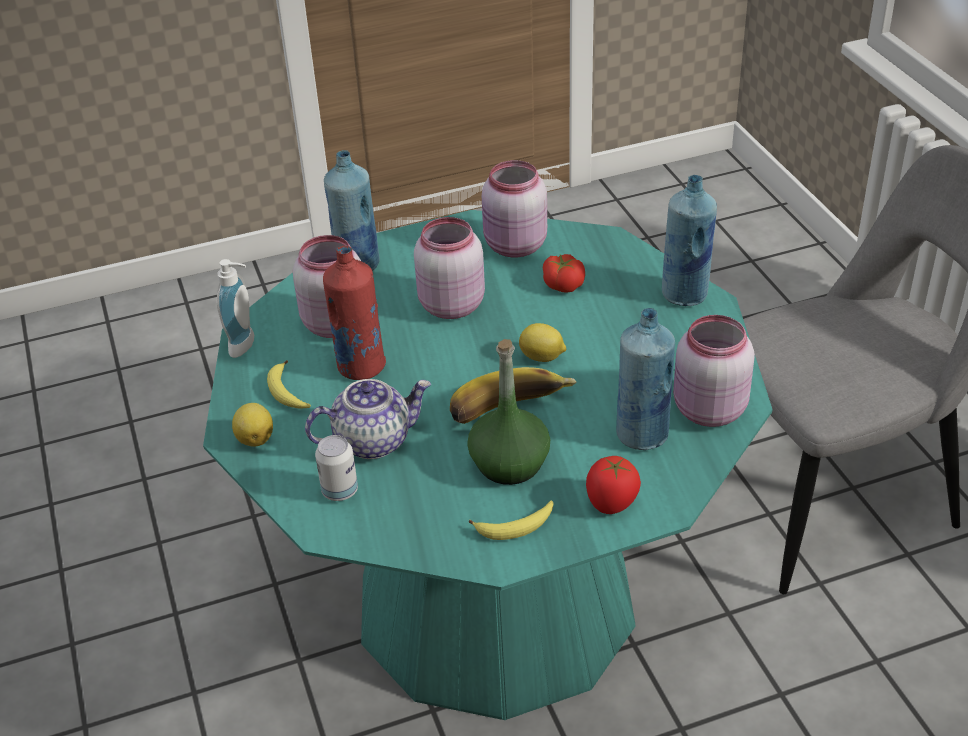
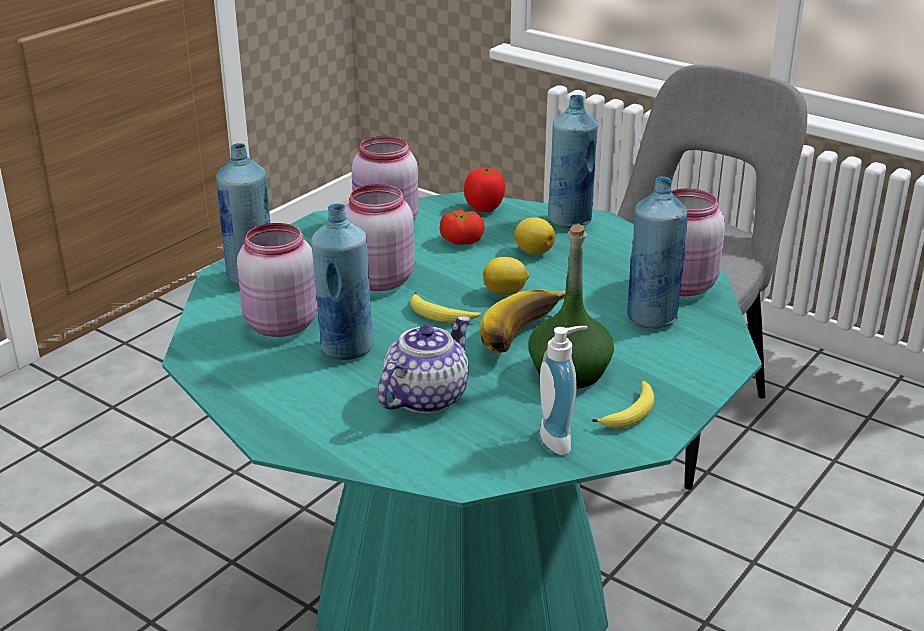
camera: 35 degrees left, 10 degrees down
(246, 345) = (206, 368): soap dispenser -> soap dispenser (561, 439)
(255, 438) = (304, 434): lemon -> lemon (533, 251)
(287, 393) = (295, 390): banana -> banana (441, 315)
(340, 491) = (441, 445): can -> none
(360, 367) = (346, 348): red bottle -> blue bottle
(611, 503) = (685, 370): tomato -> tomato (484, 208)

